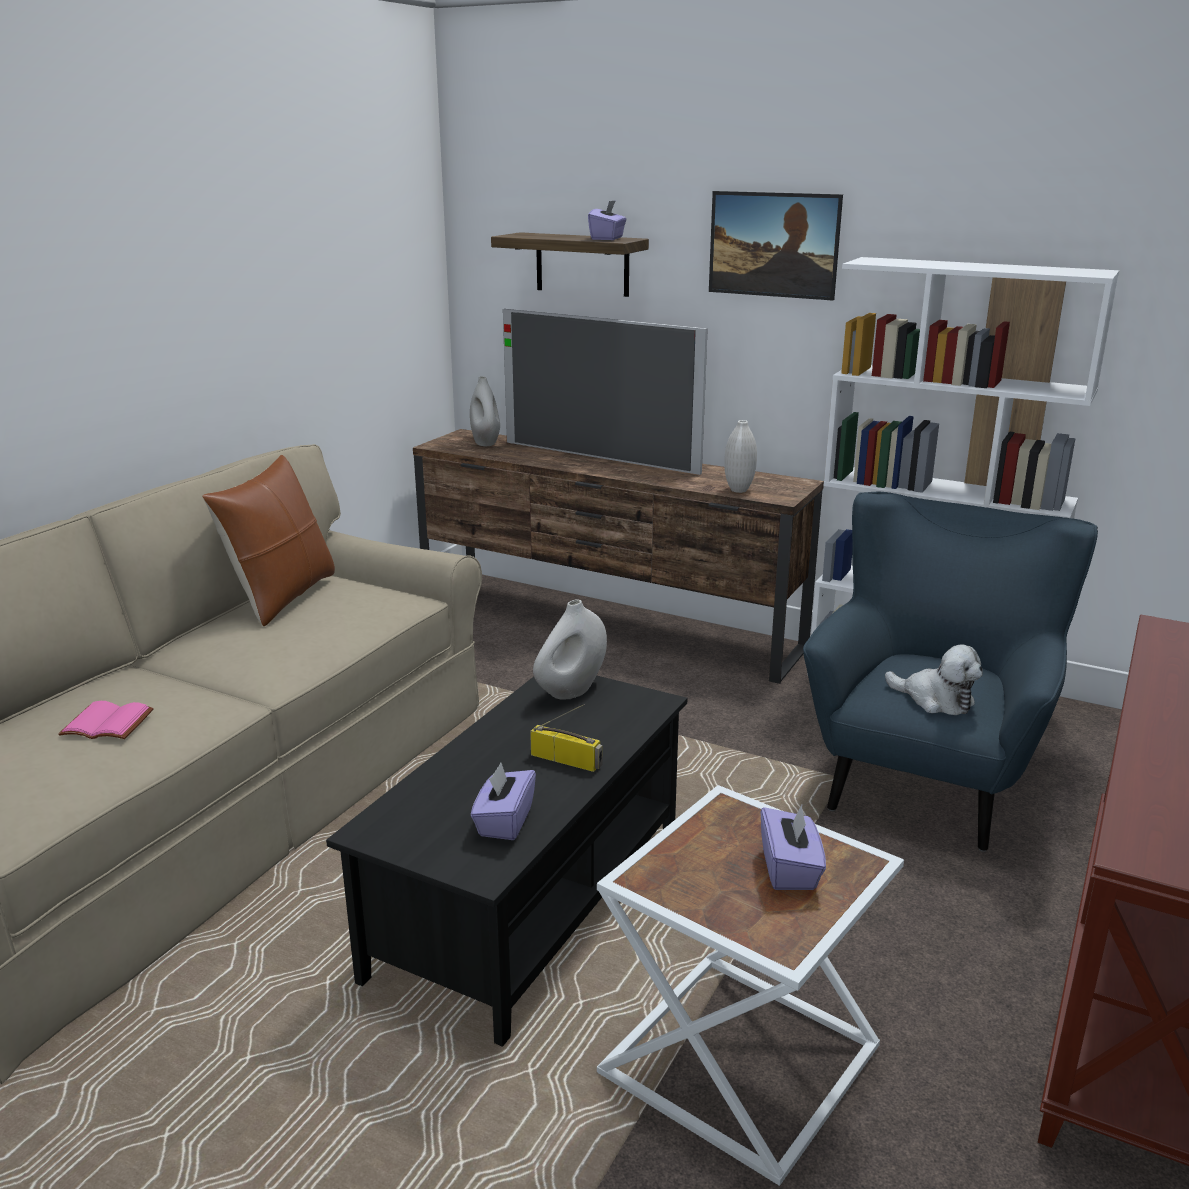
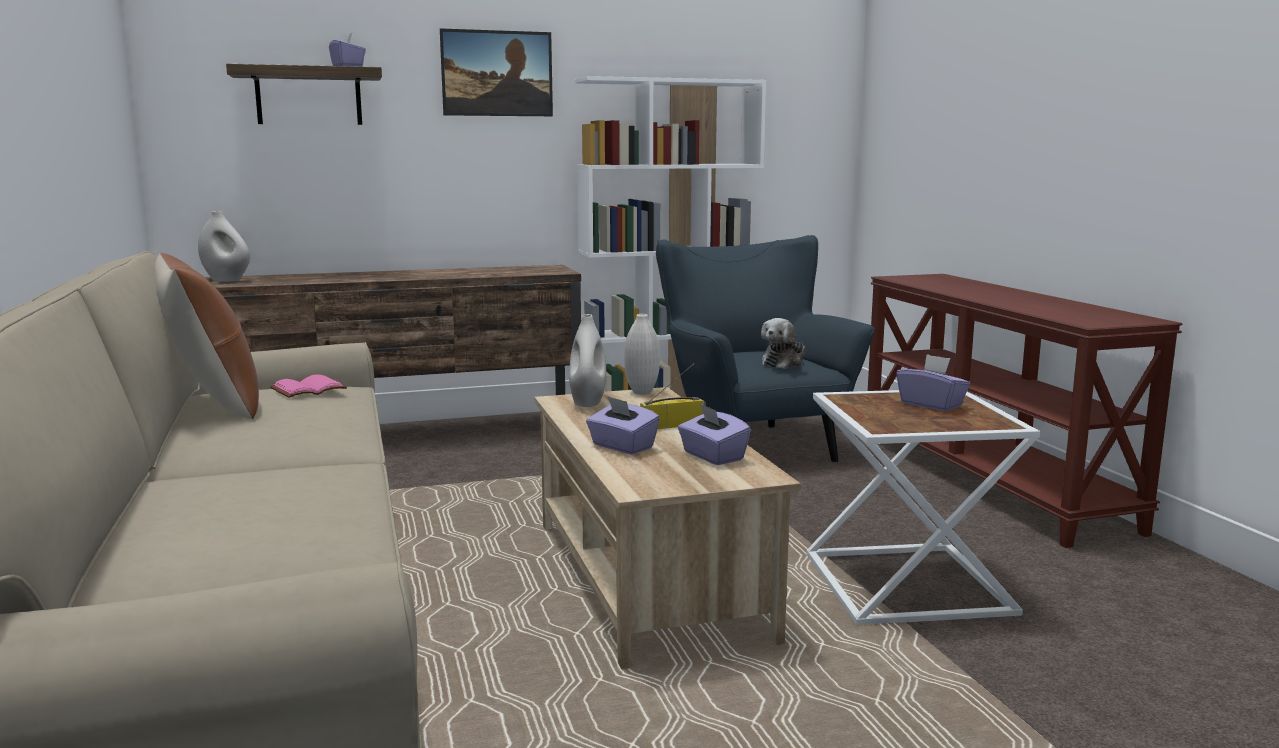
camera: 45 degrees left, 10 degrees down
(109, 723) = (266, 496): pink book -> pink book (309, 389)
(468, 769) = (622, 447): none -> purple tissue box
(530, 899) = (646, 578): black coffee table -> beige coffee table
(599, 457) = (362, 274): television -> none
(739, 490) = (522, 273): white vase -> white vase (642, 392)
(935, 700) = (784, 362): plush toy -> plush toy turned 135 degrees clockwise

